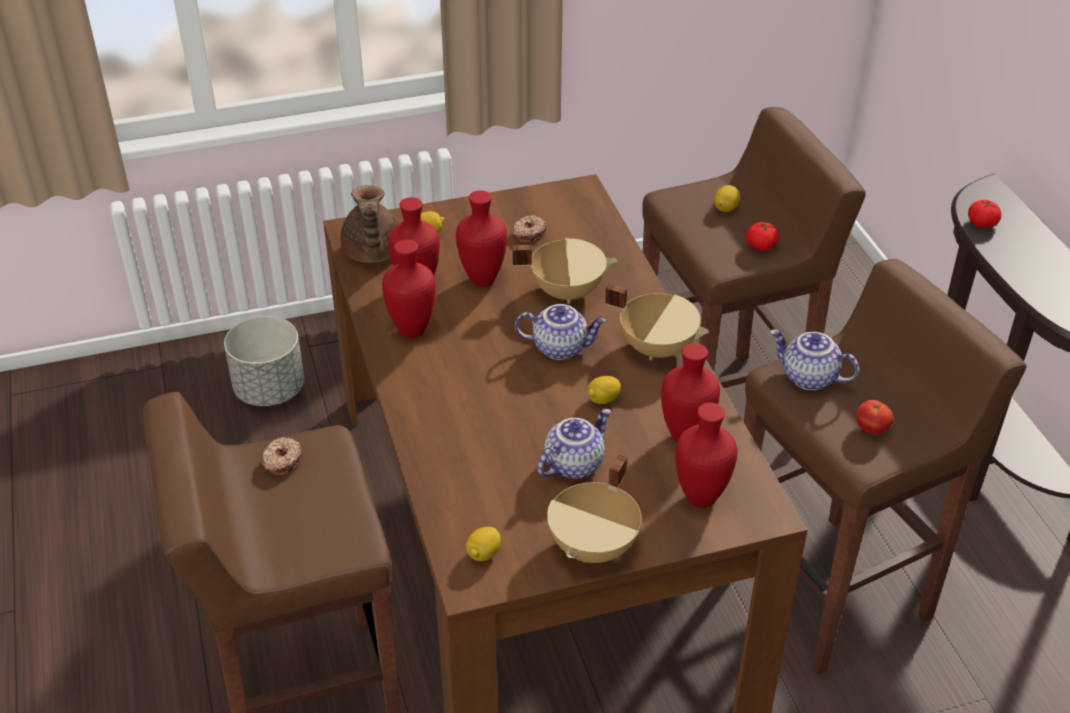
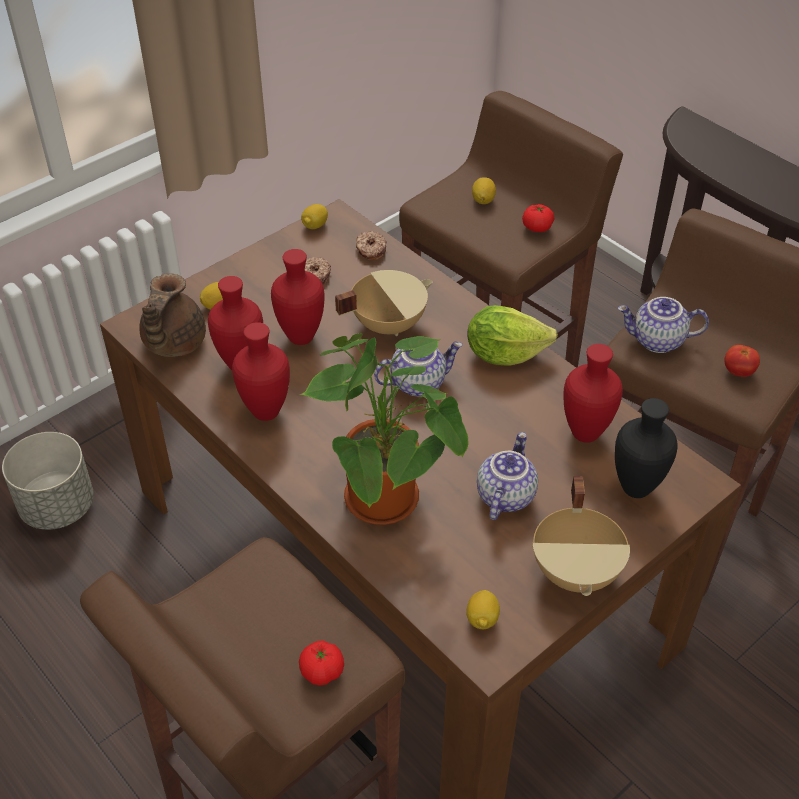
camera: 25 degrees left, 5 degrees up
(282, 461) = (230, 598): donut -> donut (370, 250)
(371, 253) = (172, 343): brown teapot -> brown teapot turned 45 degrees clockwise
(465, 437) = (388, 504): none -> potted plant
(603, 399) = (489, 422): lemon -> lemon (315, 226)
(657, 347) = (504, 353): beige cooking pot -> lettuce
(702, 499) = (638, 488): red vase -> black vase
(982, 223) = (702, 154): tomato -> tomato (322, 671)

